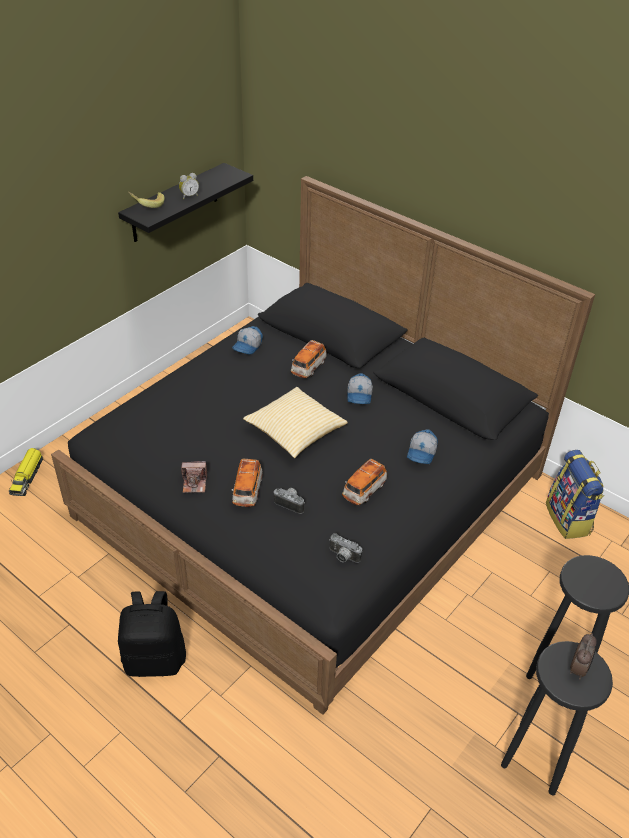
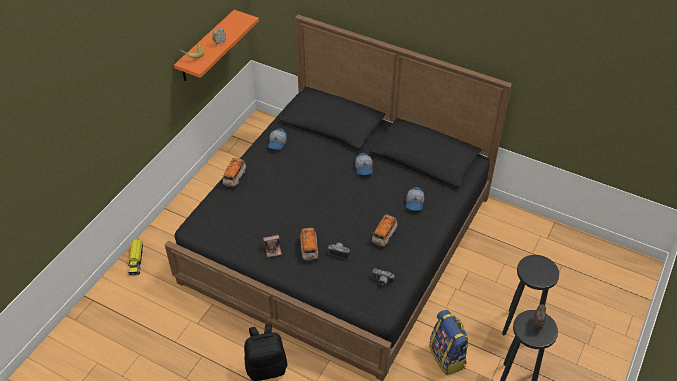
camera: 10 degrees left, 5 degrees up
(175, 203) = (206, 47): black shelf -> orange shelf
(295, 432) = (328, 202): pillow -> none
(308, 368) = (324, 153): toy car -> toy car (235, 177)
(569, 519) = (511, 226): backpack -> backpack (447, 356)

